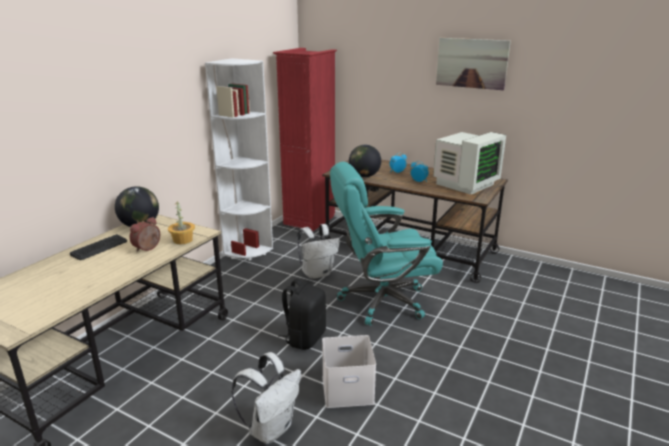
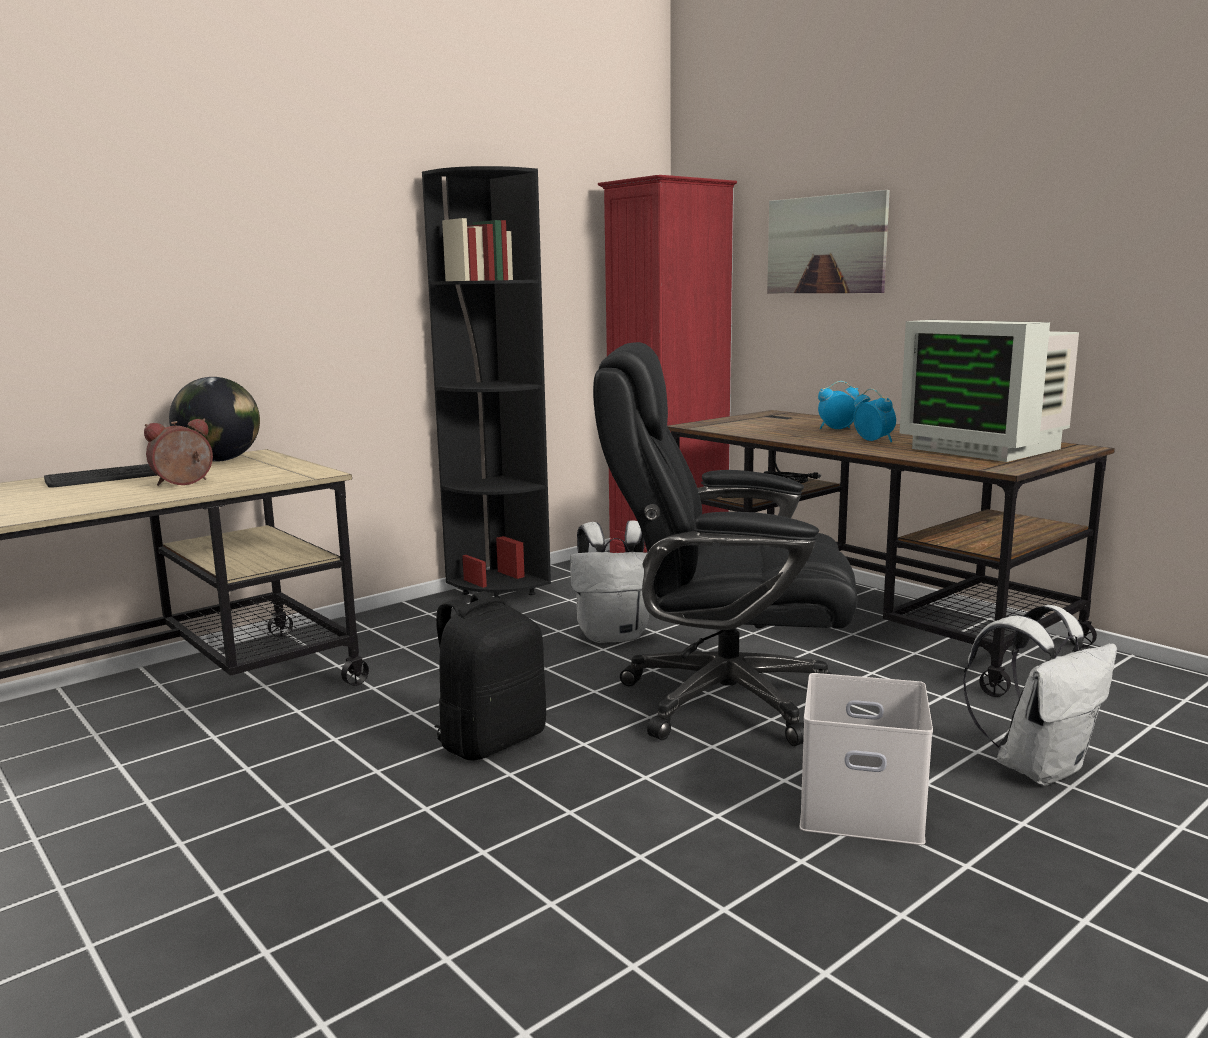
camera: 20 degrees right, 10 degrees down
(183, 240) = (263, 479): potted plant -> none
(248, 255) = (499, 592): white bookcase -> black bookcase
(271, 428) = (261, 899): white backpack -> white backpack (1037, 767)
(348, 388) = (507, 855): white storage box -> white storage box (864, 805)
(364, 176) = (752, 431): globe -> none
(383, 301) = (726, 700): turquoise office chair -> black office chair
(464, 184) = (986, 448): monitor -> monitor turned 75 degrees clockwise
(471, 63) = (1019, 163): picture -> picture (826, 244)

